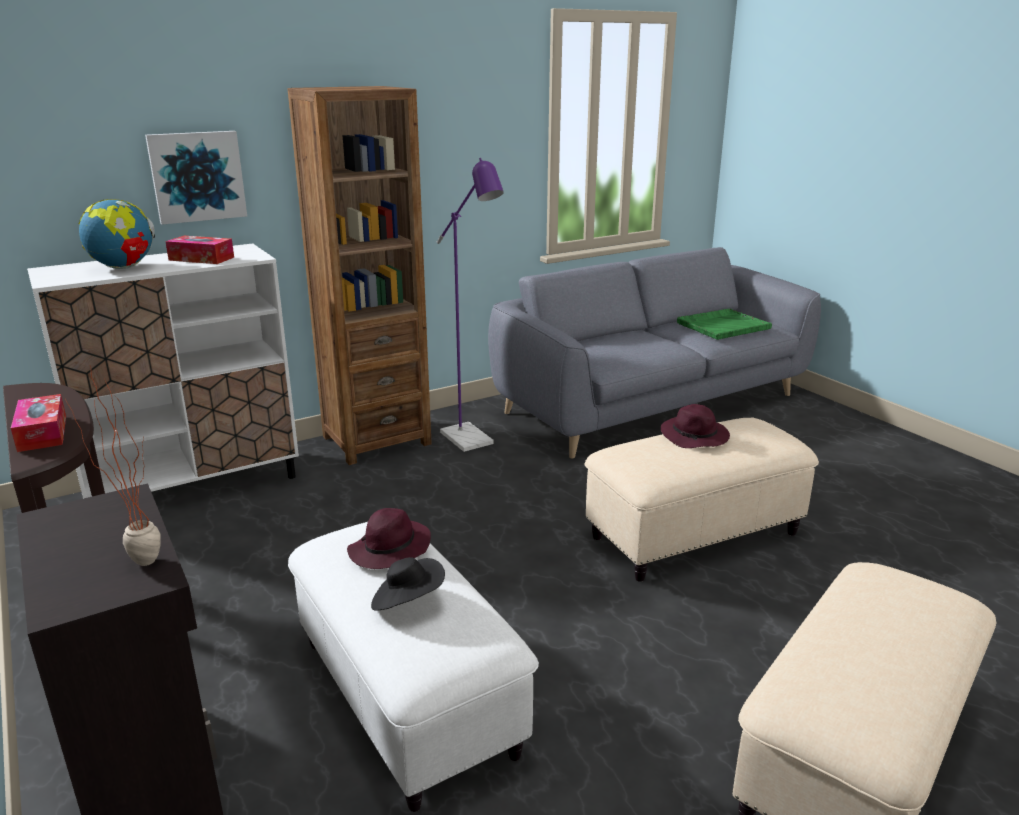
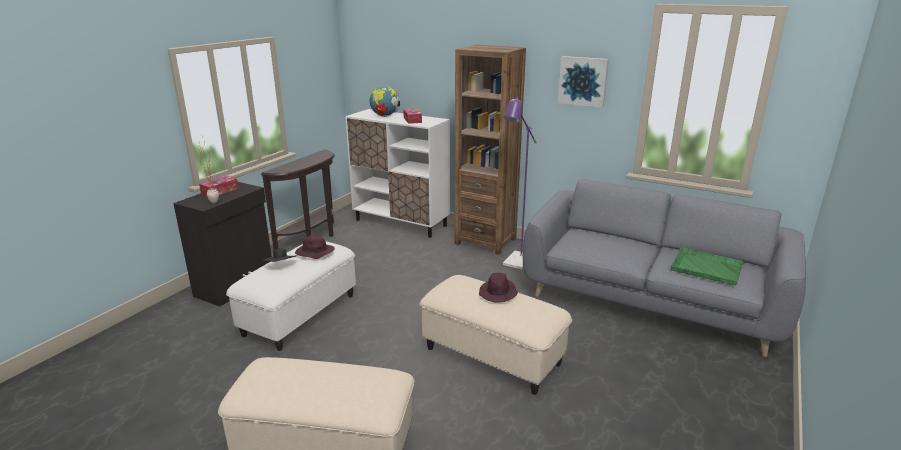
camera: 60 degrees right, 0 degrees up
(42, 433) = (292, 165): tissue box -> tissue box (220, 191)
(197, 176) = (433, 82): picture -> picture (583, 81)

